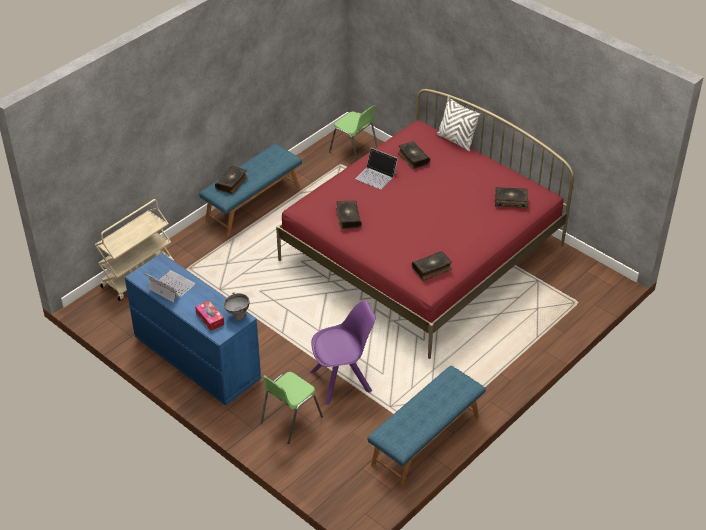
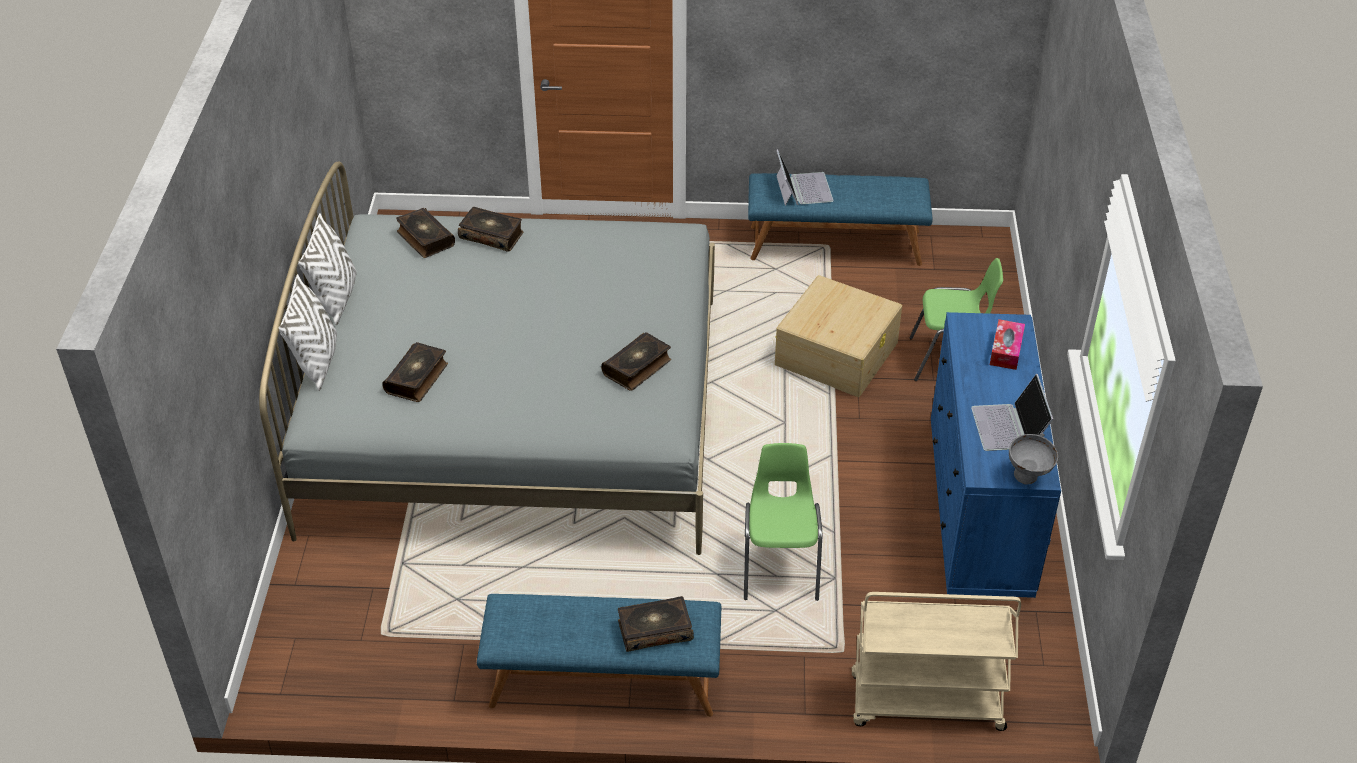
camera: 130 degrees left, 0 degrees up
(238, 316) = (967, 329): grey bowl -> grey bowl (1028, 477)
(343, 381) = (837, 353): purple chair -> beige storage box
(354, 152) = (328, 638): green chair -> green chair (780, 567)
(376, 176) = (504, 393): laptop -> laptop (803, 188)
(422, 253) = (517, 413): red bed -> grey bed
(432, 269) = (649, 240): book -> book (491, 235)
(494, 161) = (336, 298): none -> white pillow

